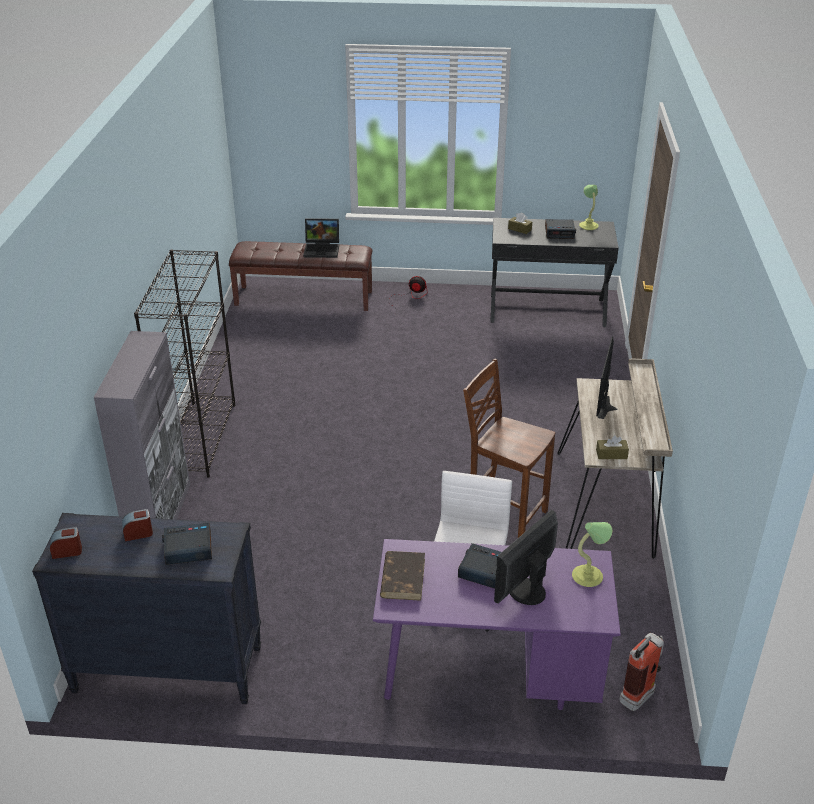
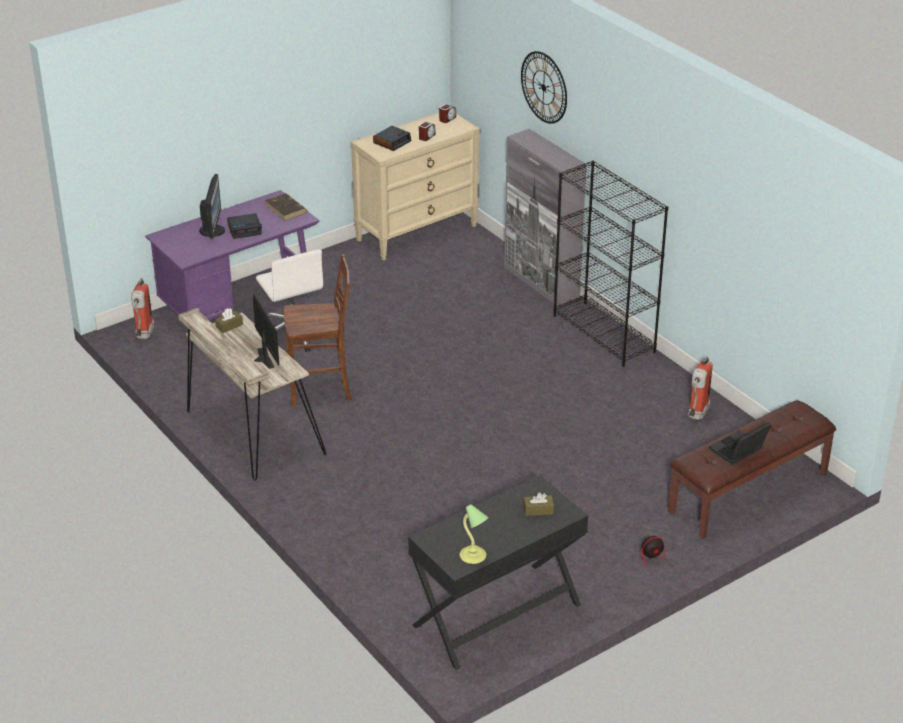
camera: 140 degrees right, 0 degrees up
(84, 322) = (544, 87): none -> wall clock
(167, 670) = (417, 232): black dresser -> beige dresser
(251, 349) = (696, 416): none -> fire extinguisher
(559, 232) = (492, 528): alarm clock -> none
(588, 576) = (183, 251): table lamp -> none

